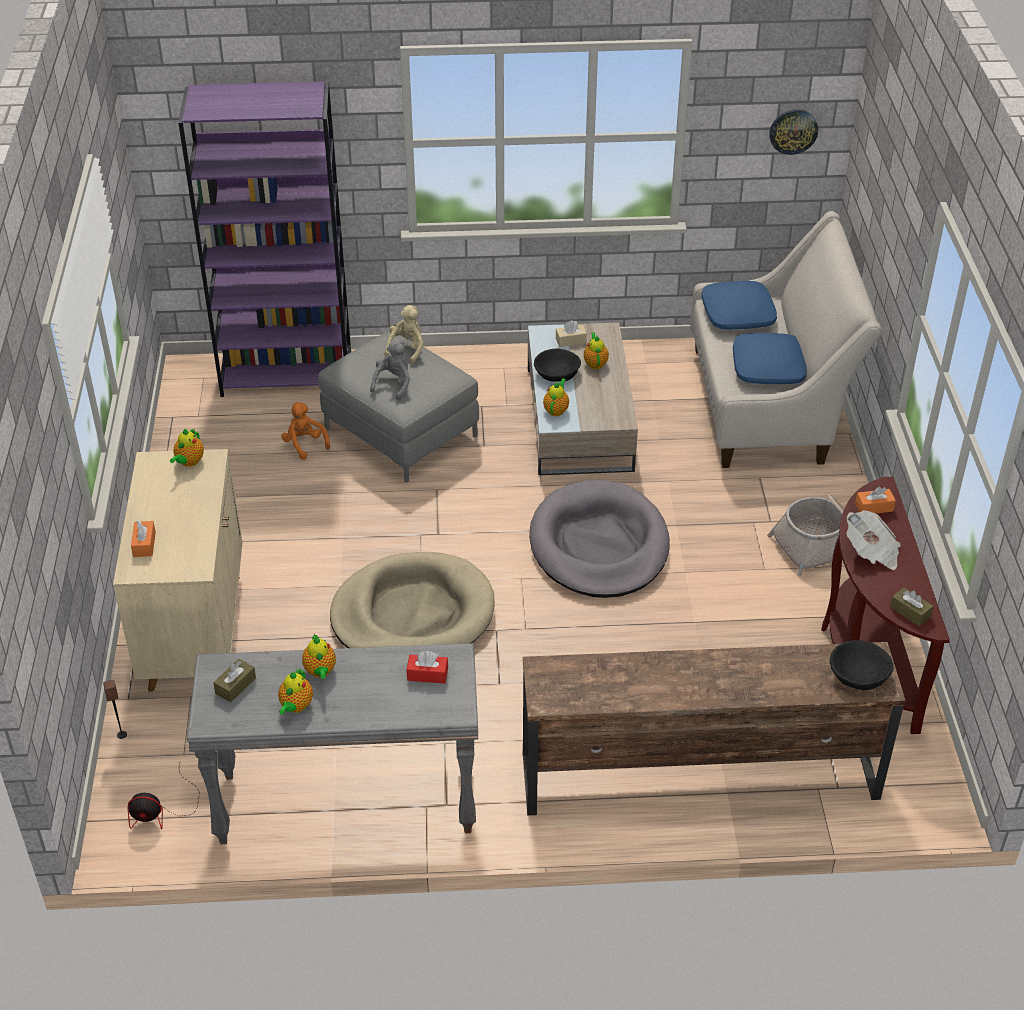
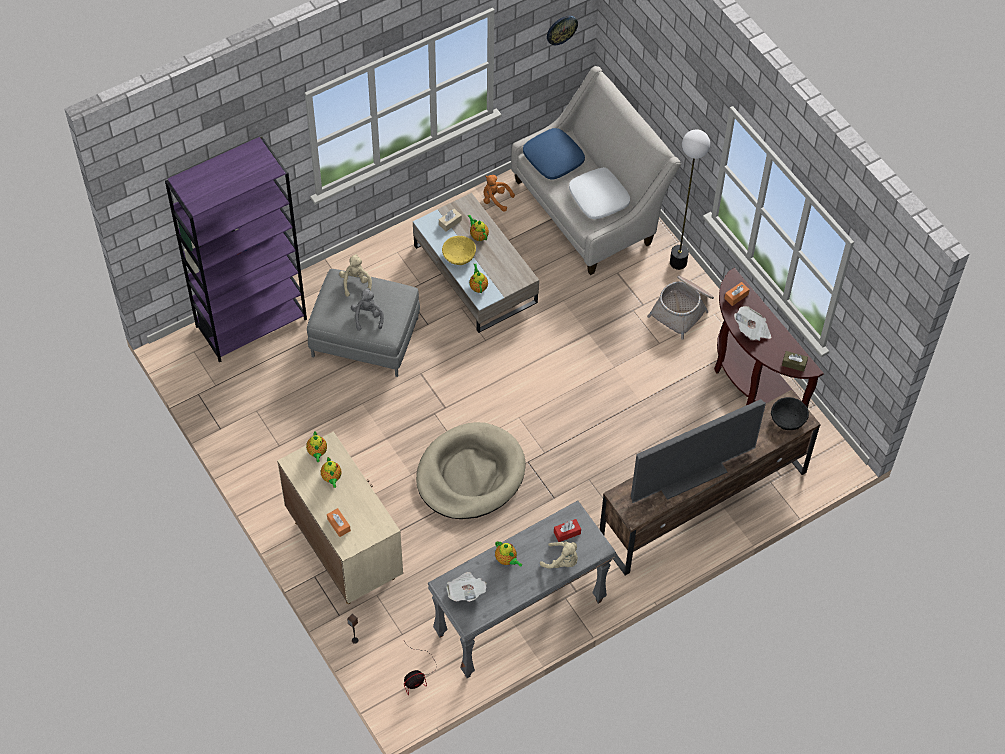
camera: 30 degrees left, 15 degrees up
(235, 686) = (466, 592): brown tissue box -> newspaper
(296, 706) = (509, 588): teapot -> teapot (331, 478)
(305, 444) = (308, 376): orange plush toy -> orange plush toy (495, 199)
(393, 705) = (562, 561): none -> beige plush toy
(557, 373) = (459, 255): black bowl -> yellow bowl
(599, 545) = (550, 370): grey dog bed -> none
(664, 681) = (689, 472): none -> television
(768, 368) = (599, 198): blue pillow -> white pillow
(849, 495) = (678, 262): none -> floor lamp

